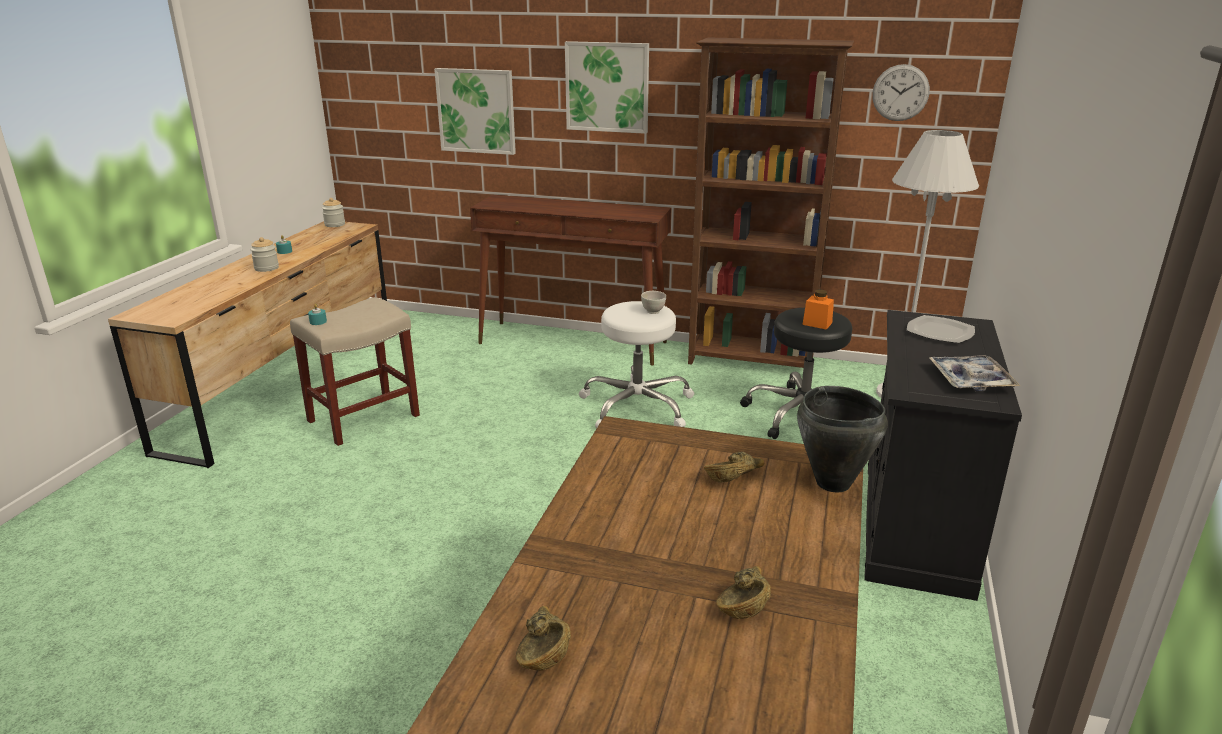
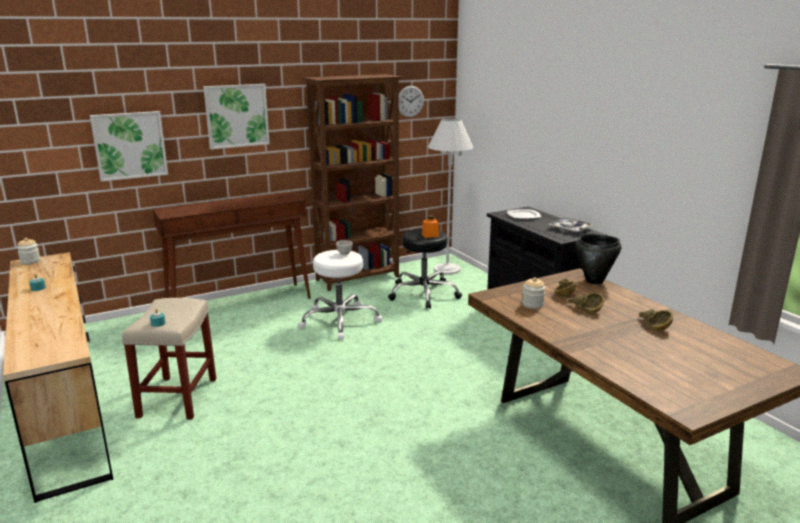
camera: 45 degrees left, 5 degrees down
(266, 268) = (55, 301): jar -> jar (532, 304)
(541, 649) = (638, 369): brown bowl -> brown bowl (584, 309)

